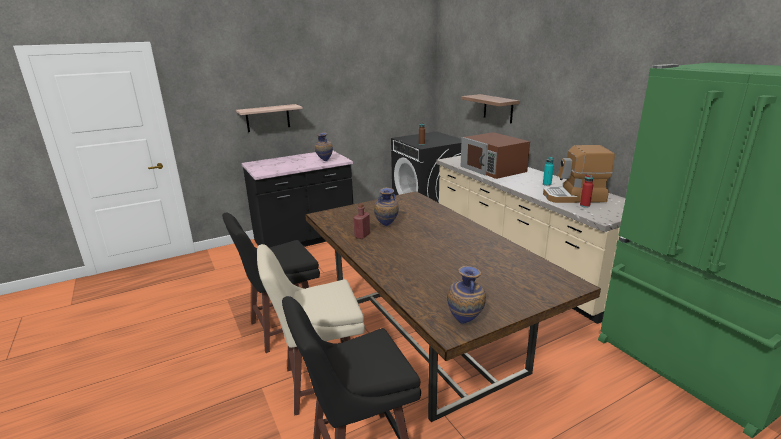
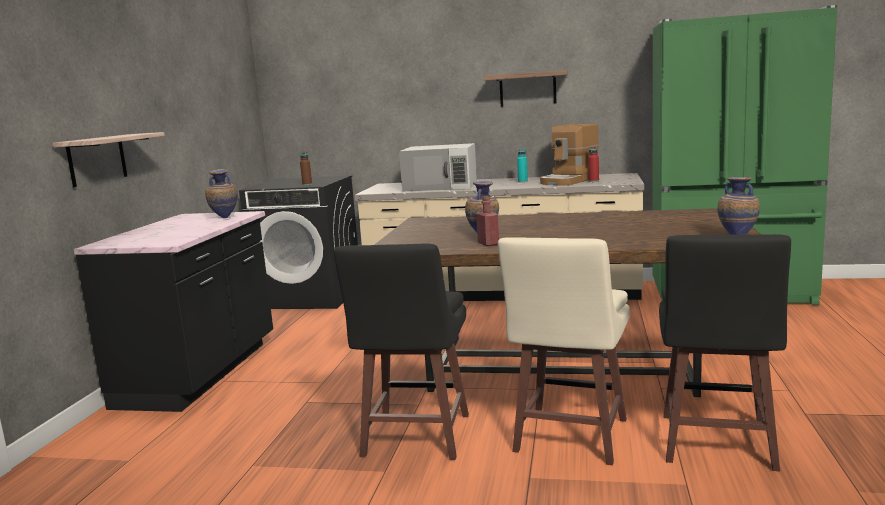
camera: 50 degrees left, 10 degrees down
(493, 169) = (441, 186): brown microwave -> white microwave
(498, 108) = (397, 120): shelf -> shelf (527, 89)

